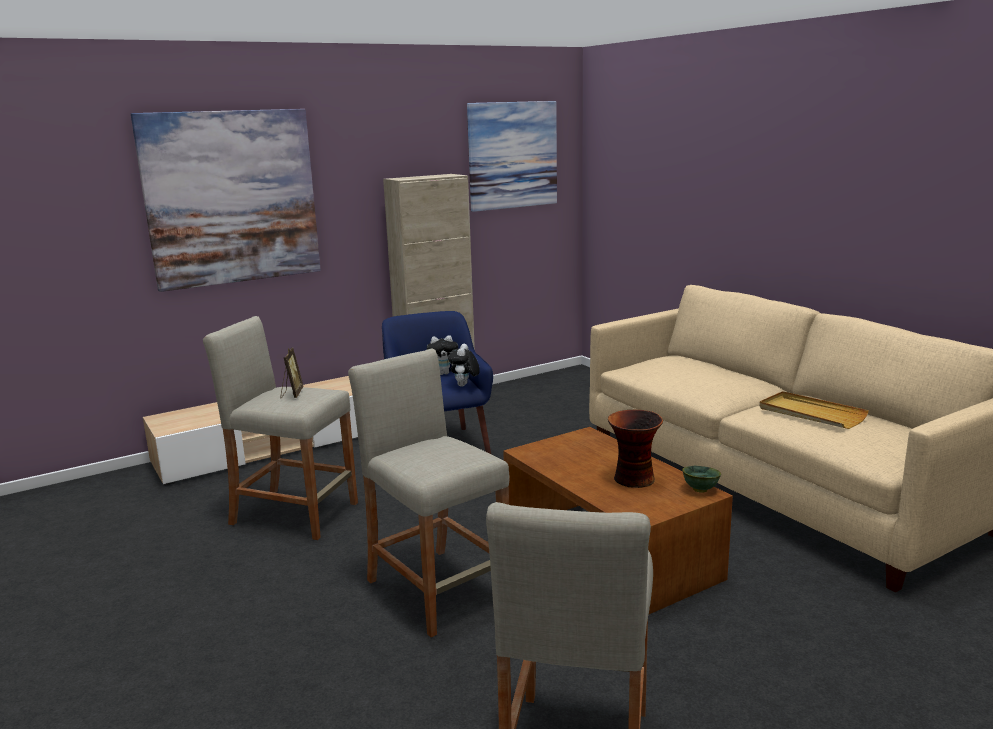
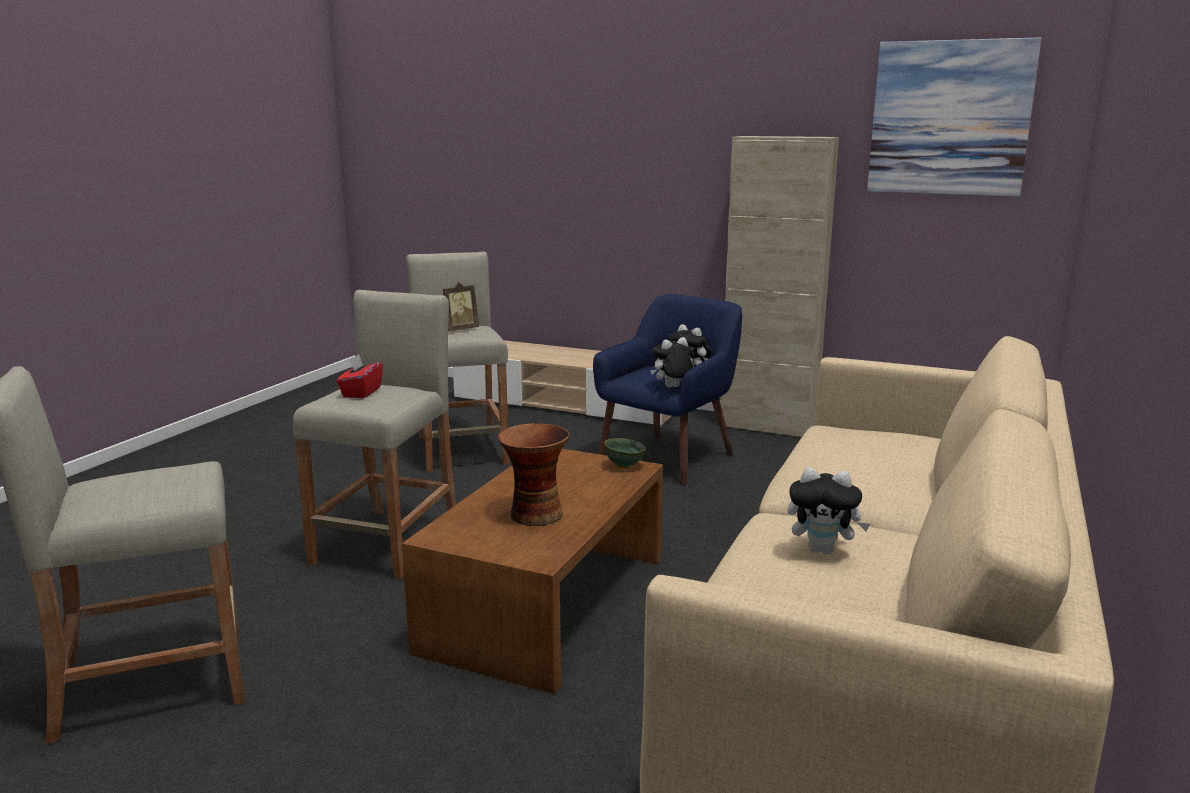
camera: 55 degrees right, 0 degrees up
(232, 198) = (582, 143): picture -> none
(429, 455) = (361, 392): none -> red tissue box
(699, 490) = (545, 553): green bowl -> green bowl (623, 466)
(811, 413) = (823, 550): beige tray -> plush toy

